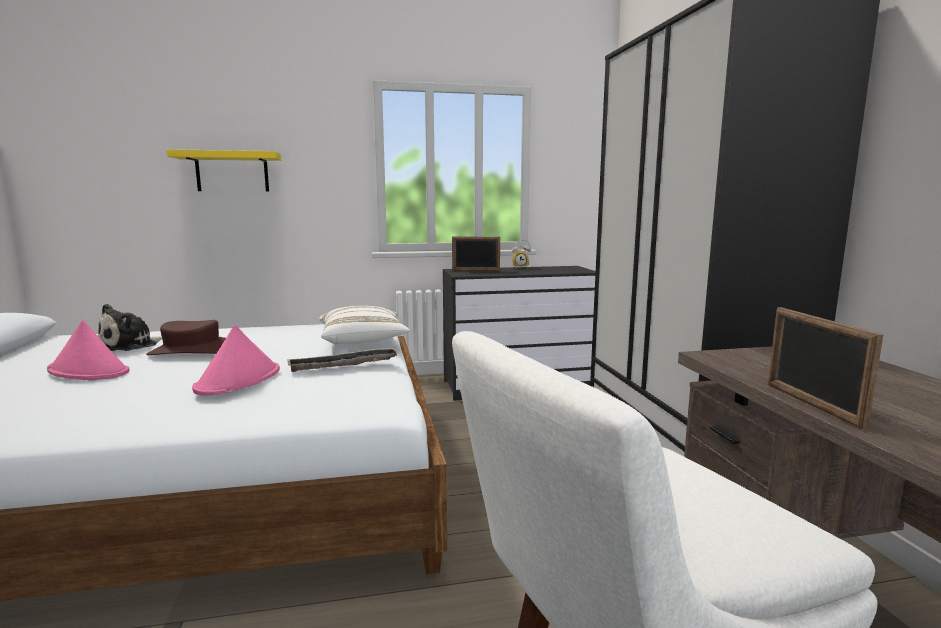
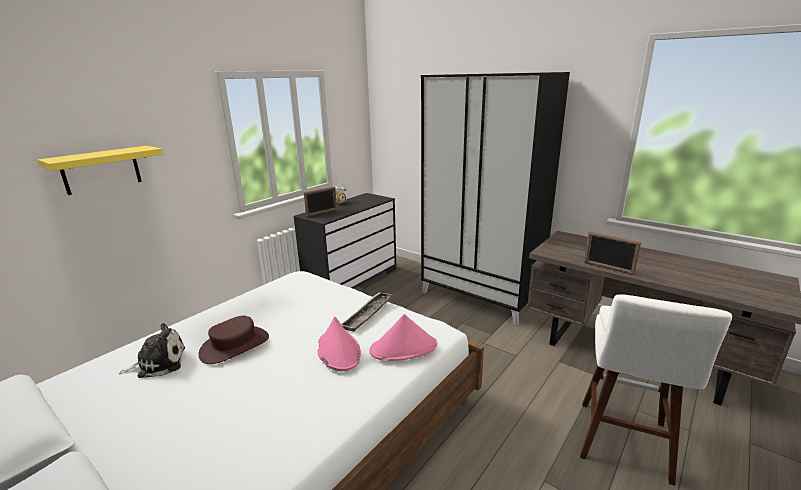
camera: 40 degrees left, 10 degrees up
(89, 371) = (201, 396): pink hat -> pink hat (404, 348)
(131, 345) = (158, 363): plush toy -> plush toy turned 105 degrees counterclockwise
(363, 341) = (329, 291): white pillow -> none

